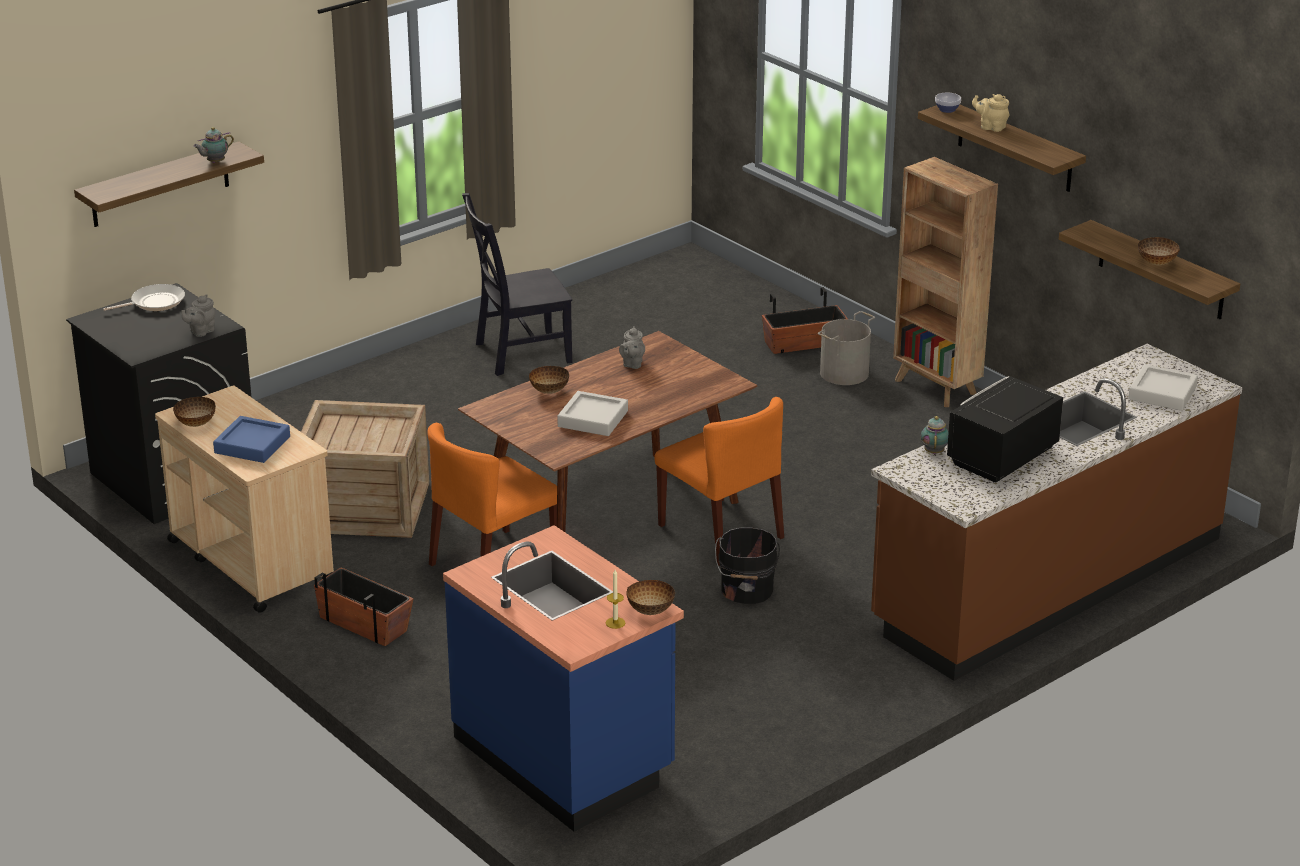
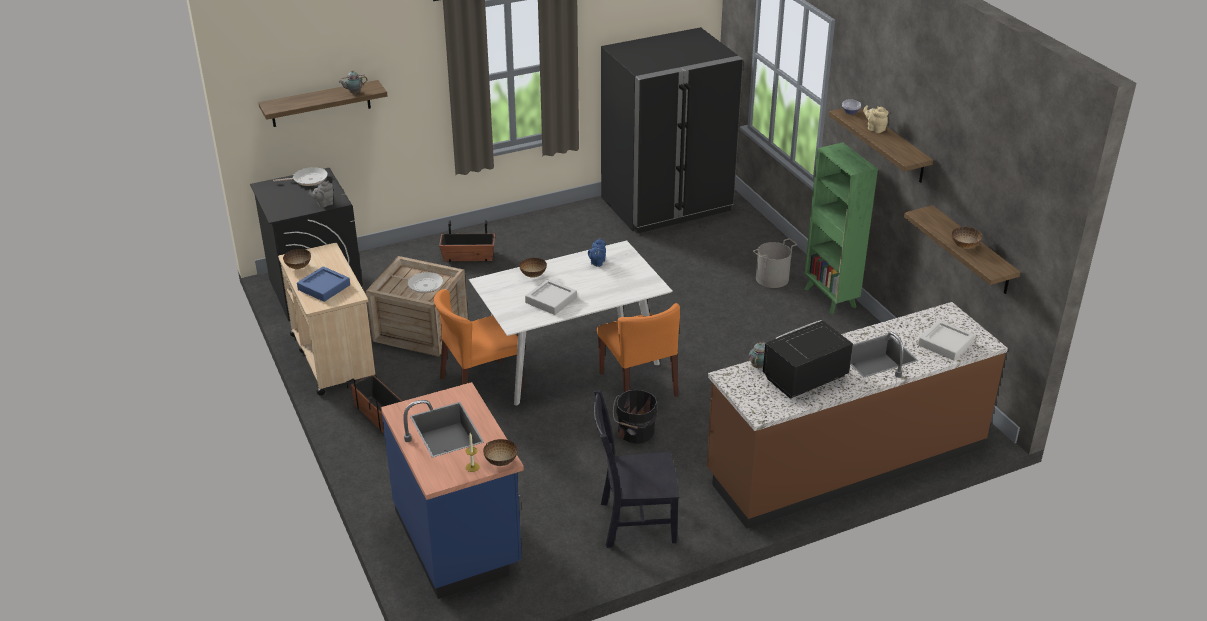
camera: 15 degrees right, 5 degrees up
(371, 434) = (423, 285): none -> frying pan
(518, 353) = (567, 234): black chair -> black chair (633, 522)
(609, 514) = (571, 359): brown dining table -> white dining table
(632, 364) = (597, 263): grey teapot -> blue teapot
(647, 297) = (667, 205): none -> black fridge
(803, 344) = (754, 253): planter -> planter (468, 256)
(936, 388) = (830, 298): brown bookcase -> green bookcase

